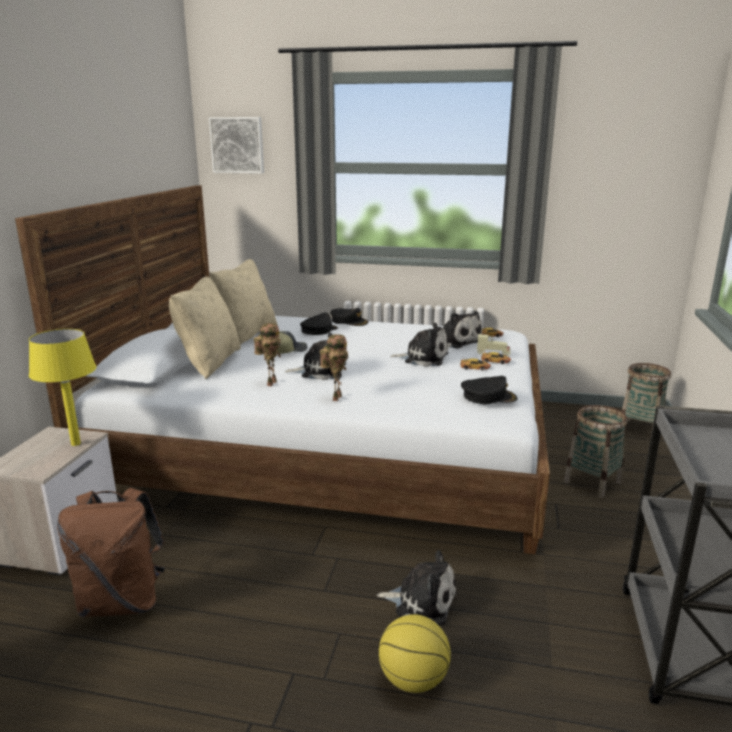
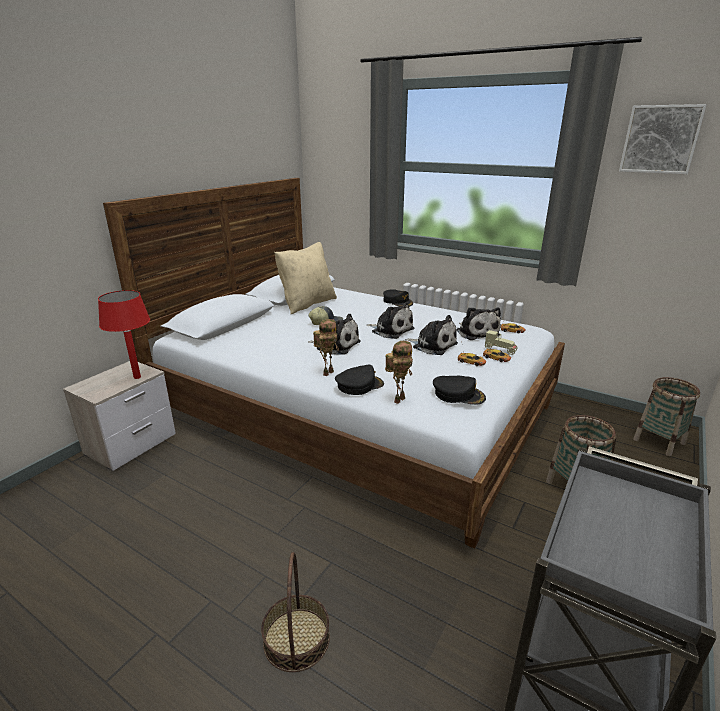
camera: 20 degrees right, 5 degrees up
(76, 443) = (137, 377): yellow table lamp -> red table lamp
(122, 602) = (136, 503): brown backpack -> none
(209, 363) = (260, 325): beige pillow -> none
(237, 145) = (330, 144): picture -> picture (660, 139)
(270, 383) = (289, 350): toy robot -> toy robot (398, 399)
(318, 330) = (366, 307): black cap -> black cap (359, 385)
(413, 679) = (296, 639): basketball -> basket
(421, 601) = (347, 566): plush toy -> plush toy (391, 330)

